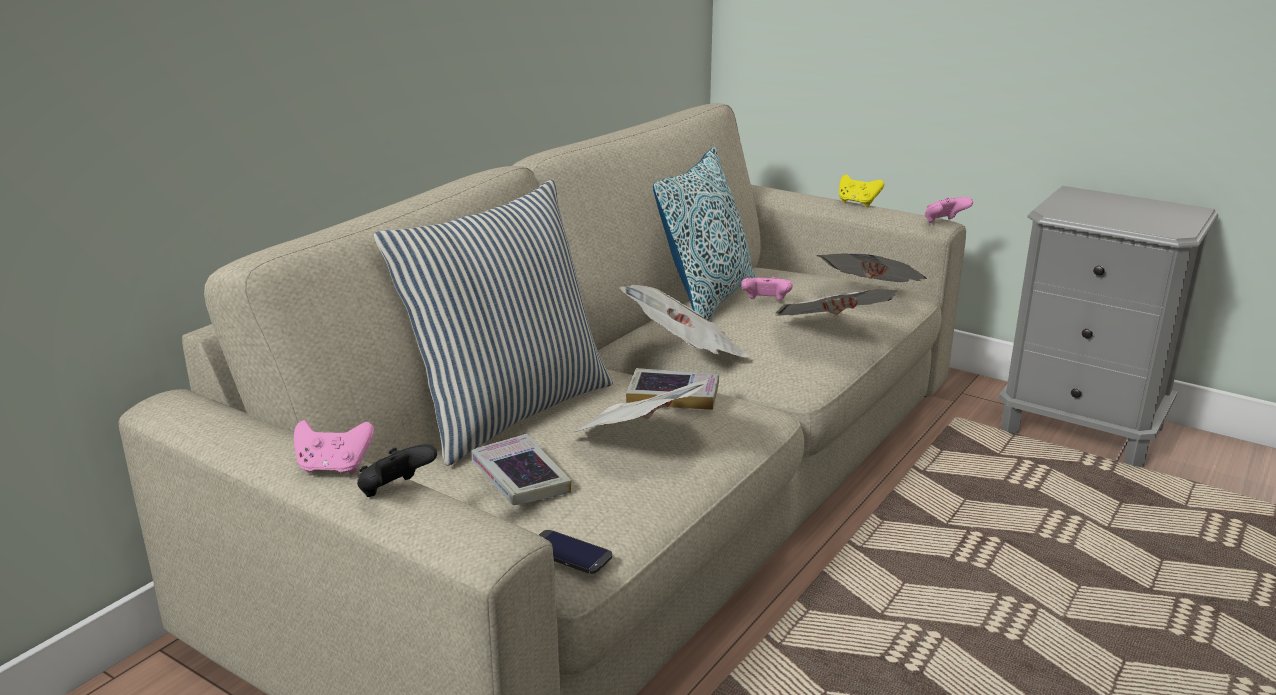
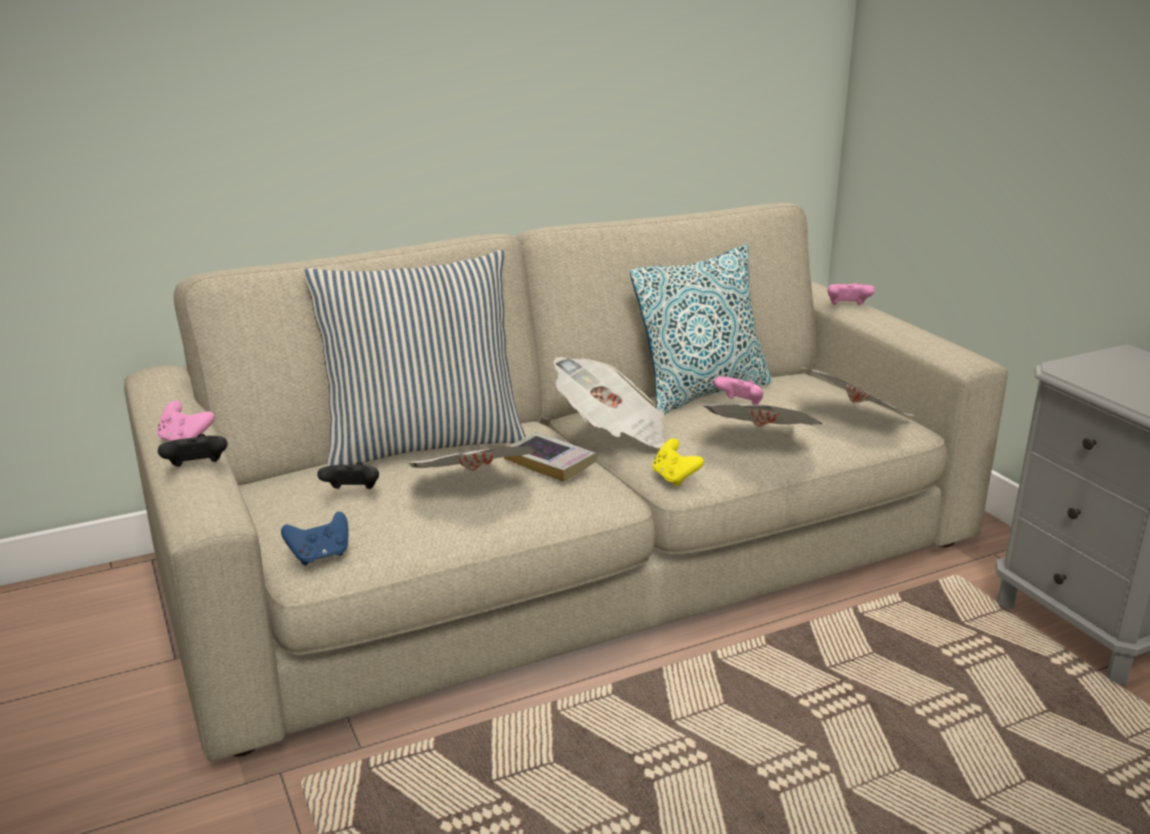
camera: 30 degrees right, 0 degrees up
(520, 478) = (352, 492): book -> black game controller
(569, 552) = (320, 556): phone -> blue game controller
(857, 203) = (909, 326): yellow game controller -> yellow game controller (674, 478)
(944, 223) = (973, 361): pink game controller -> pink game controller (847, 307)

